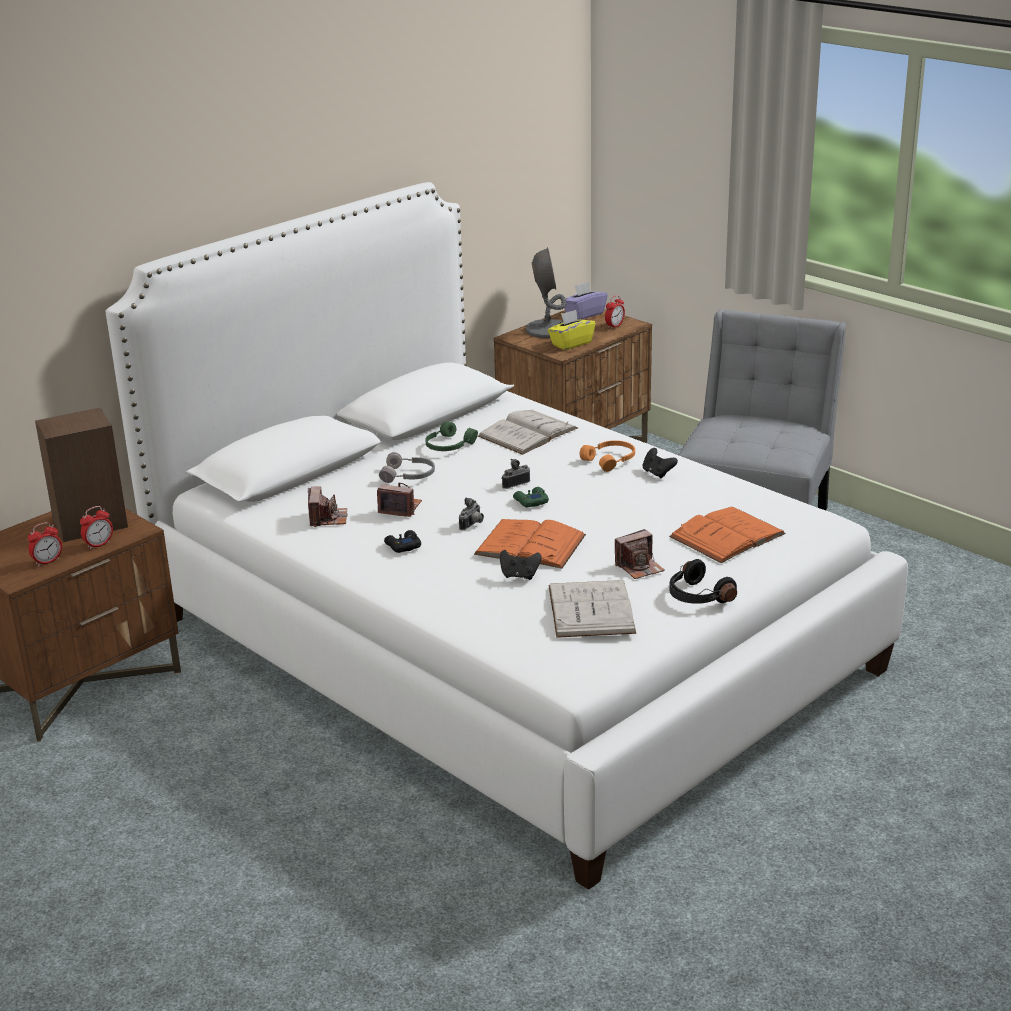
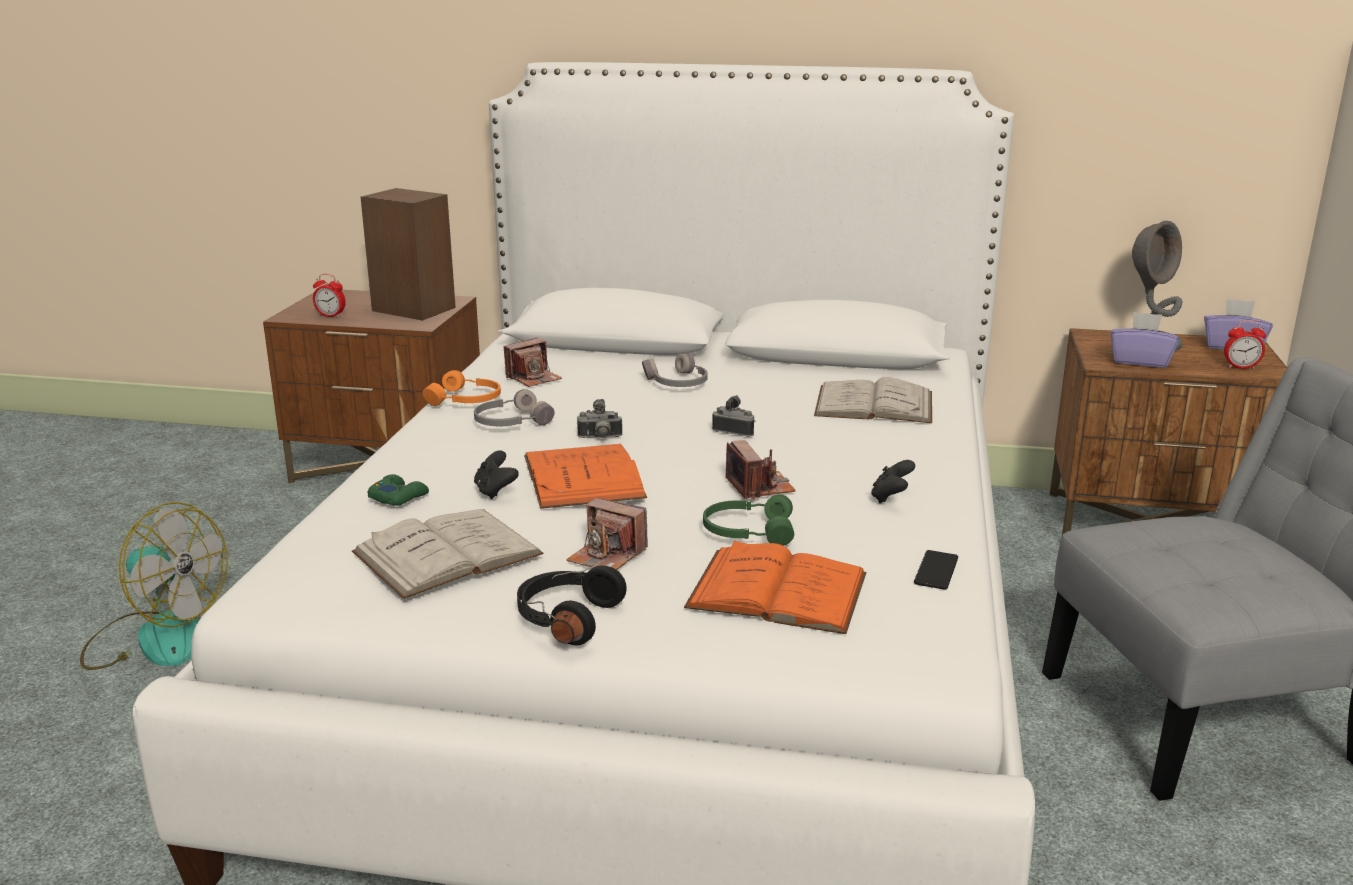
camera: 55 degrees right, 5 degrees down
(99, 545) = (378, 321): alarm clock -> none
(248, 858) = (156, 637): none -> fan
(400, 508) = (596, 399): camera -> camera (760, 487)
(402, 546) = (511, 422): black game controller -> grey headphones
(448, 446) = (775, 380): green headphones -> green headphones (747, 531)
(530, 501) = (699, 450): green game controller -> green game controller (398, 497)
(571, 343) = (1140, 361): yellow tissue box -> purple tissue box
(611, 460) = (879, 462): orange headphones -> orange headphones (466, 401)
(747, 492) = (936, 571): none -> phone

